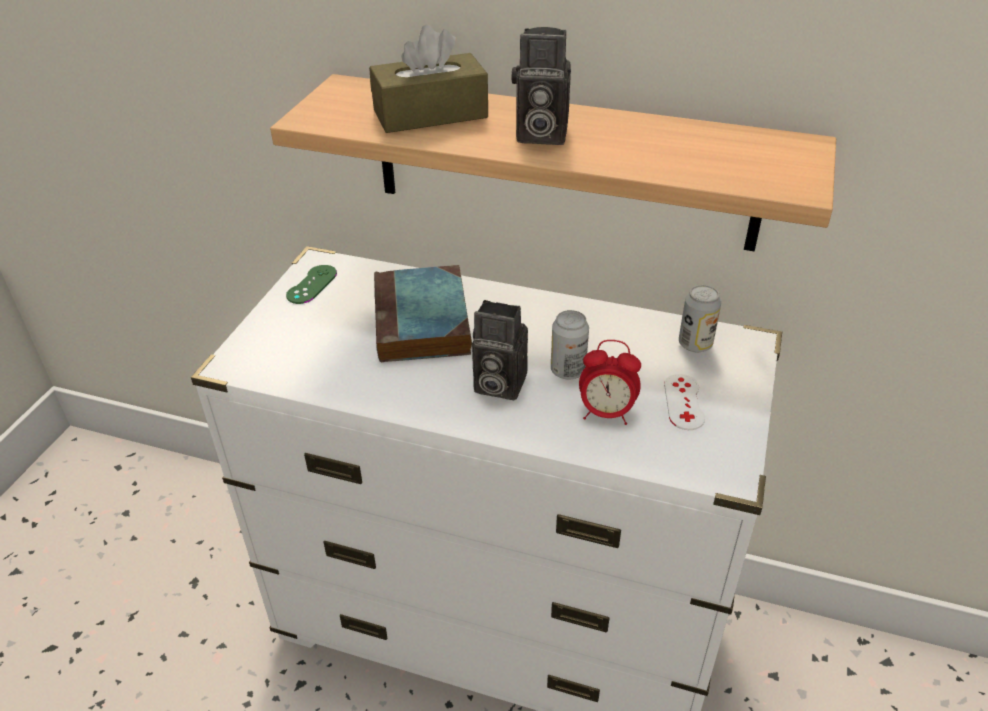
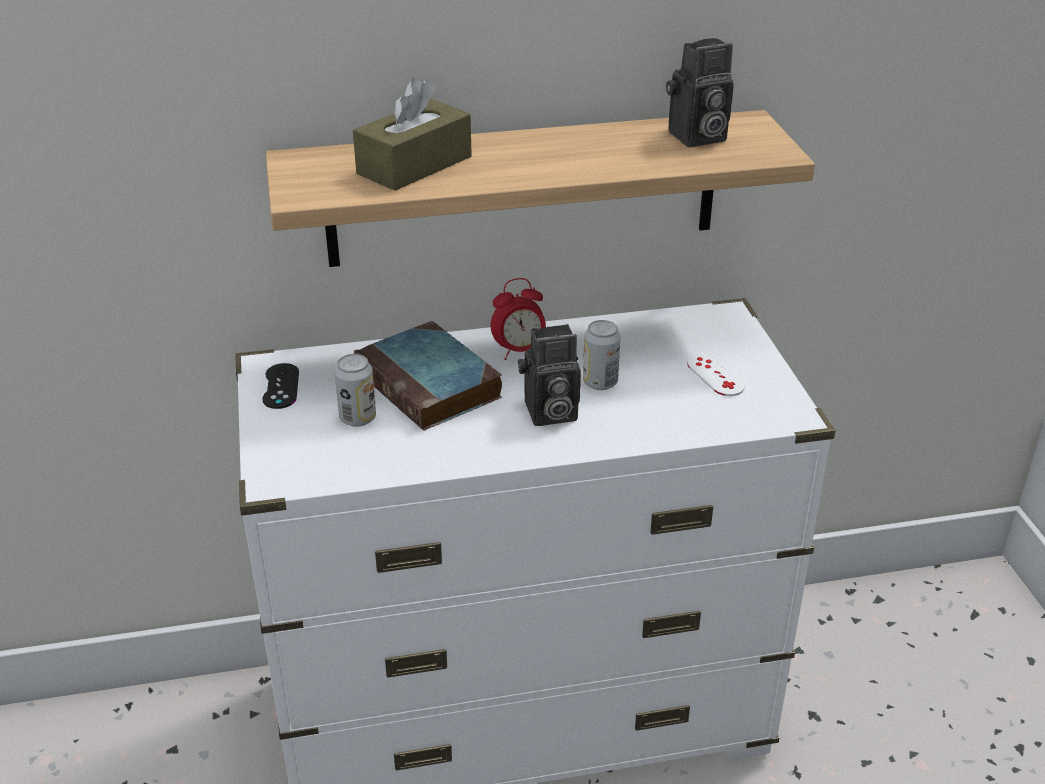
camera: 30 degrees left, 5 degrees down
(312, 284) = (281, 386): green game controller -> black game controller
(538, 135) = (533, 161): camera -> camera (696, 138)
(606, 413) = (662, 404): alarm clock -> alarm clock (519, 351)
(695, 344) = (686, 328): can -> can (358, 418)

